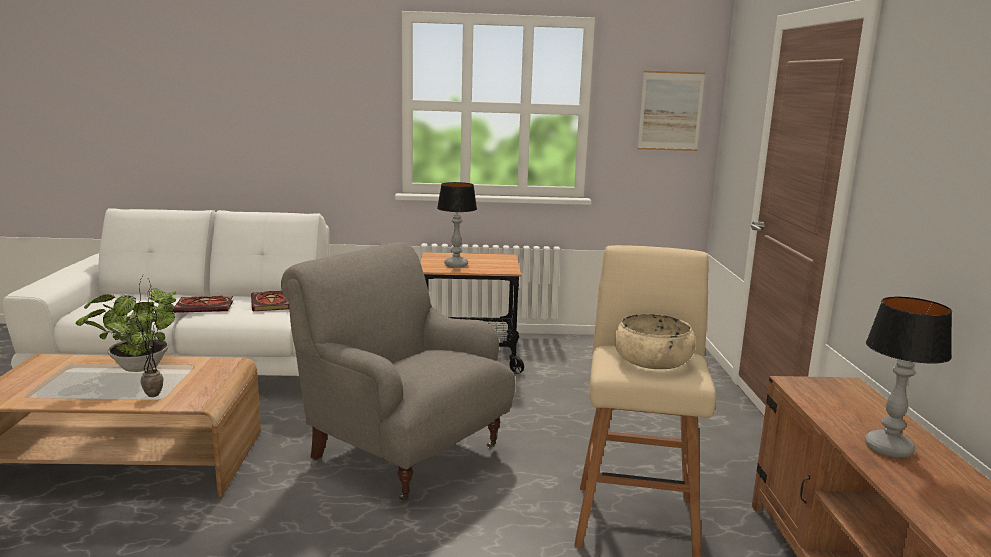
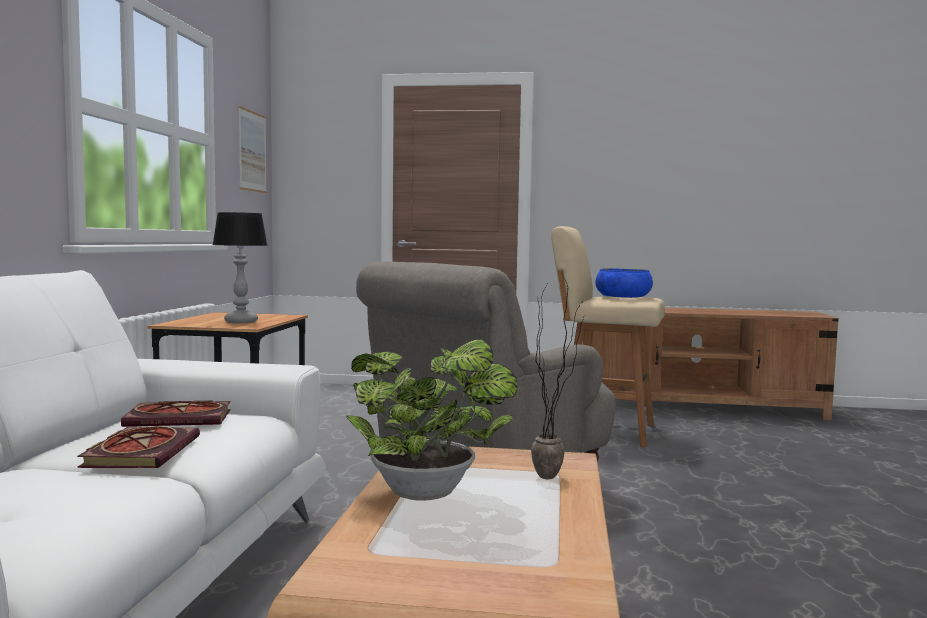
camera: 80 degrees left, 10 degrees down
(652, 360) = (623, 296): beige bowl -> blue bowl
(889, 449) = (684, 310): table lamp -> none

